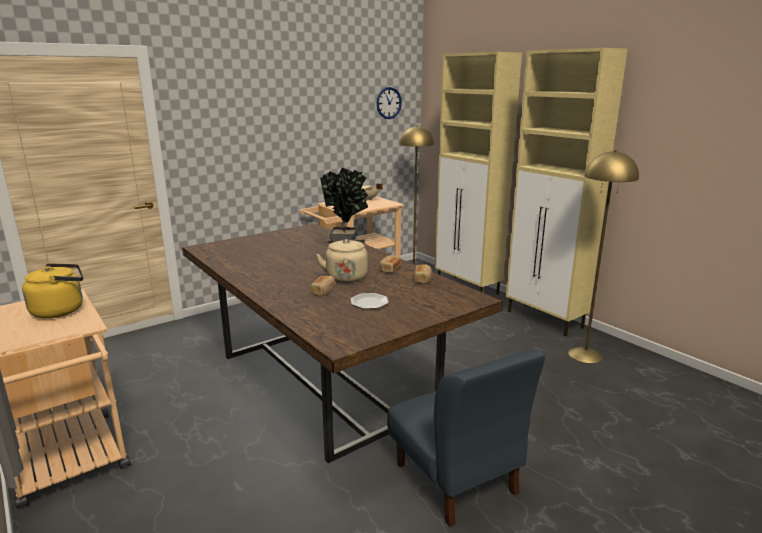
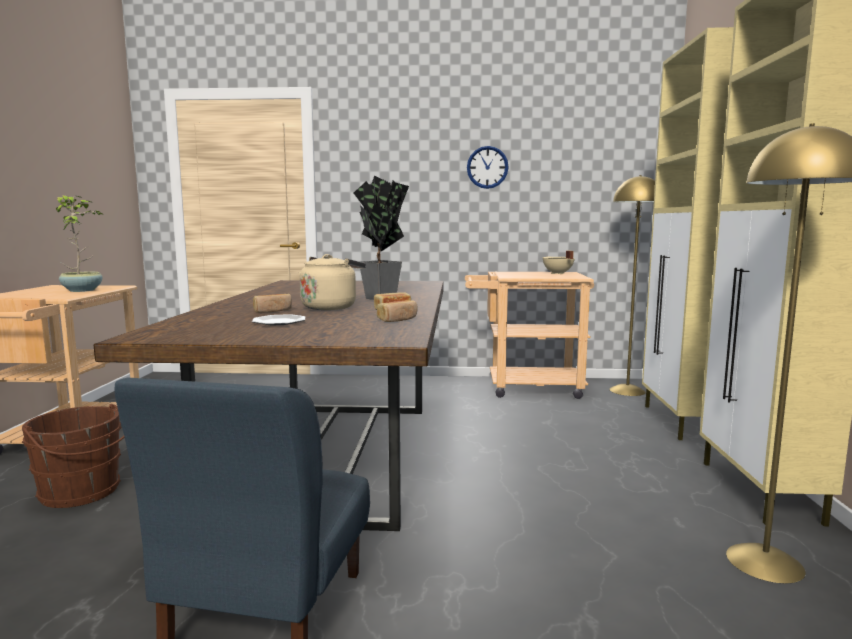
camera: 40 degrees right, 10 degrees down
(61, 310) = (83, 290): yellow kettle -> potted plant
(198, 486) = (82, 493): none -> brown bucket
(388, 103) = (615, 150): wall clock -> wall clock (487, 167)

